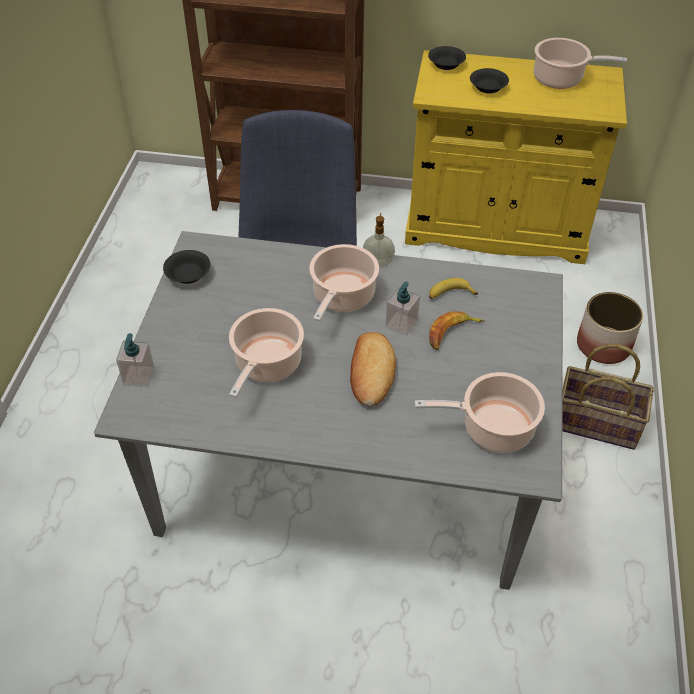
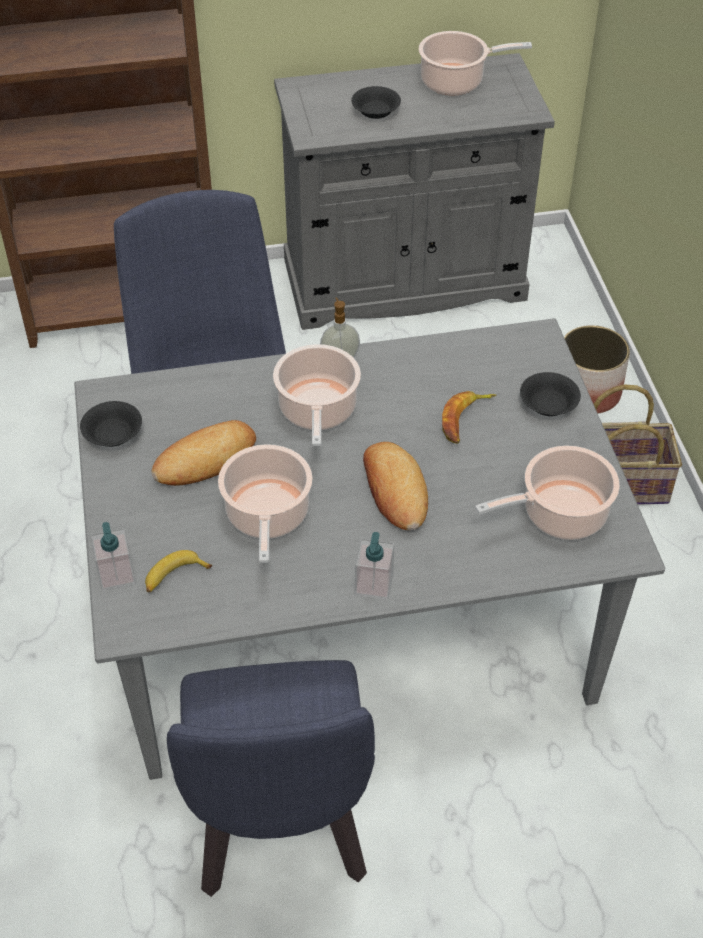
camera: 20 degrees left, 0 degrees up
(225, 610) = (281, 837): none -> blue chair
(243, 310) = (206, 459): none -> bread
(401, 324) = (402, 424): soap dispenser -> soap dispenser (374, 584)
(445, 65) = (311, 93): black bowl -> black bowl (547, 405)
(449, 294) = (441, 375): banana -> banana (174, 577)
(496, 227) = (404, 280): yellow cabinet -> grey cabinet

